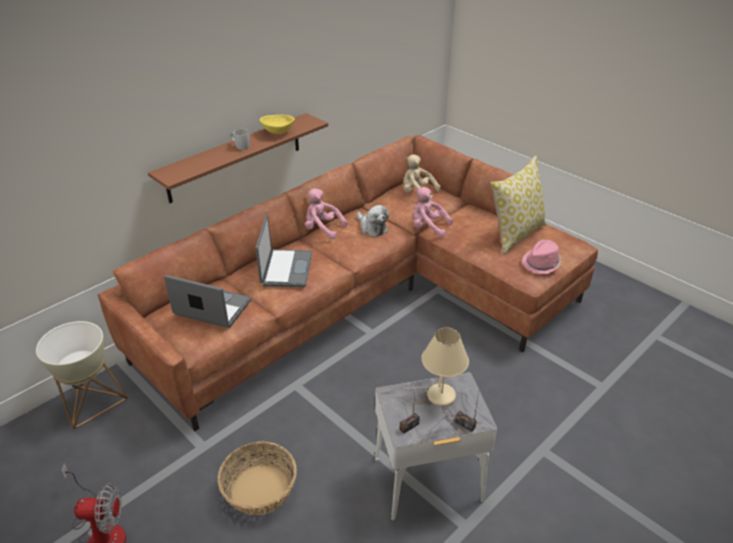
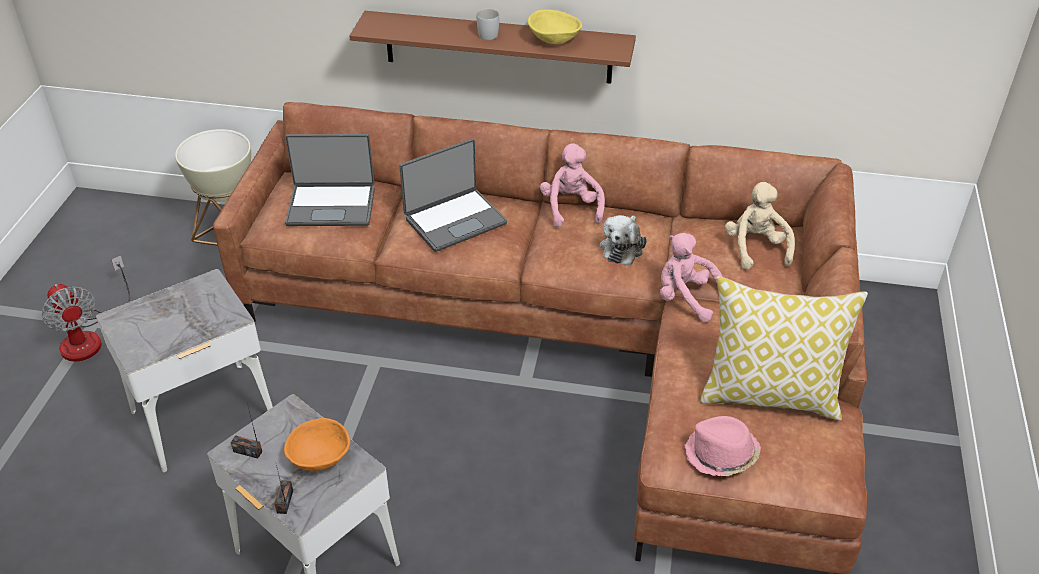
camera: 55 degrees right, 5 degrees up
(211, 309) = (331, 205): laptop -> laptop turned 105 degrees clockwise
(259, 489) = (206, 416): basket -> side table
(428, 227) = (686, 298): pink plush toy -> pink plush toy turned 45 degrees counterclockwise
(441, 396) = (319, 459): beige table lamp -> orange bowl

